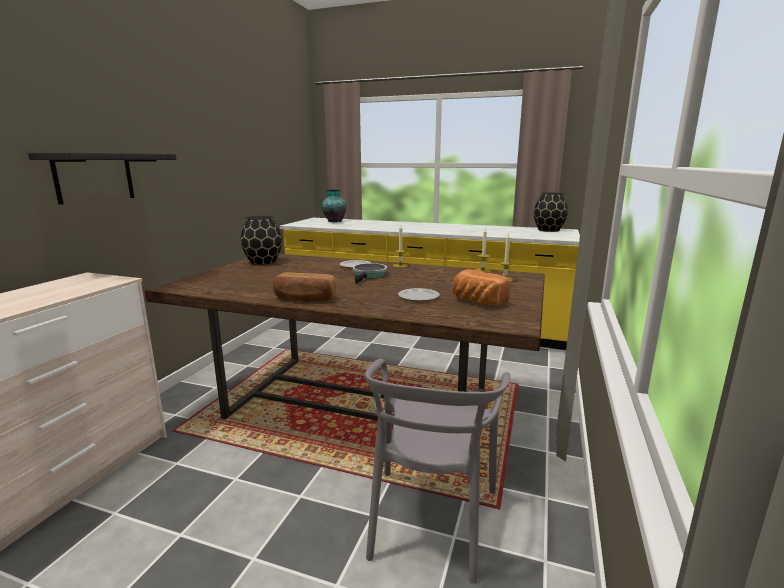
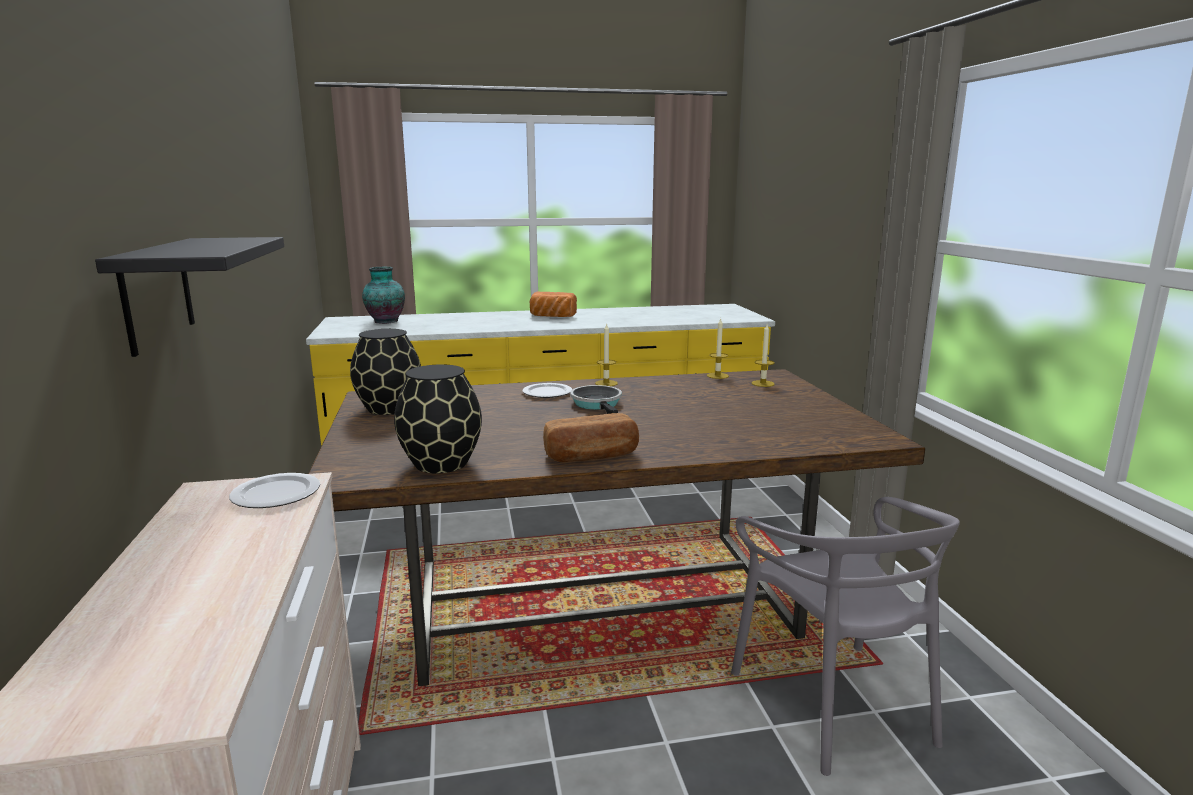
camera: 30 degrees left, 0 degrees up
(418, 296) = (720, 424): plate -> plate (274, 494)
(477, 302) = (793, 418): bread -> bread (551, 317)
(549, 230) = (709, 308): black vase -> black vase (442, 463)

